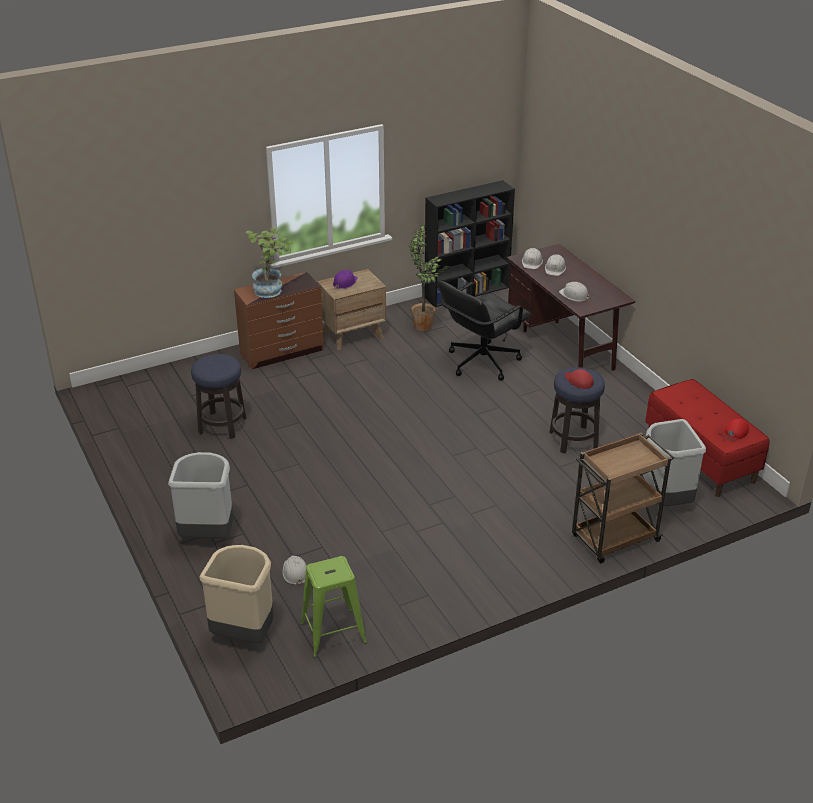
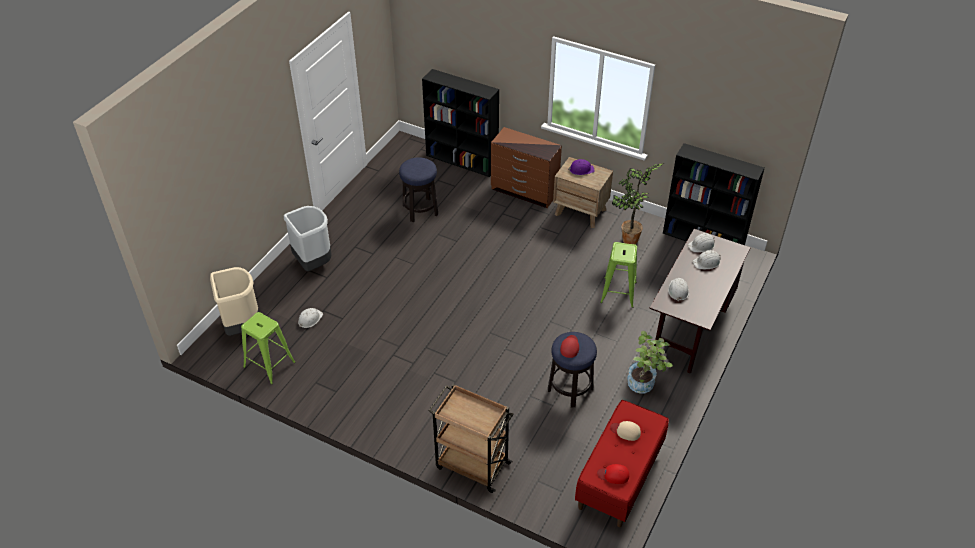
camera: 55 degrees right, 10 degrees up
(184, 368) = (462, 161): none -> black bookcase
(272, 289) = (521, 142): potted plant -> potted plant (644, 384)
(481, 362) = (618, 292): black office chair -> green stool
(664, 501) = (543, 476): grey trash can -> none
(690, 405) = (625, 431): none -> beige cap

